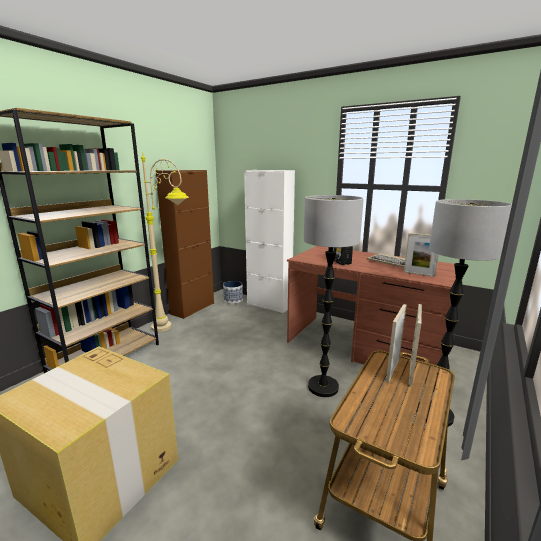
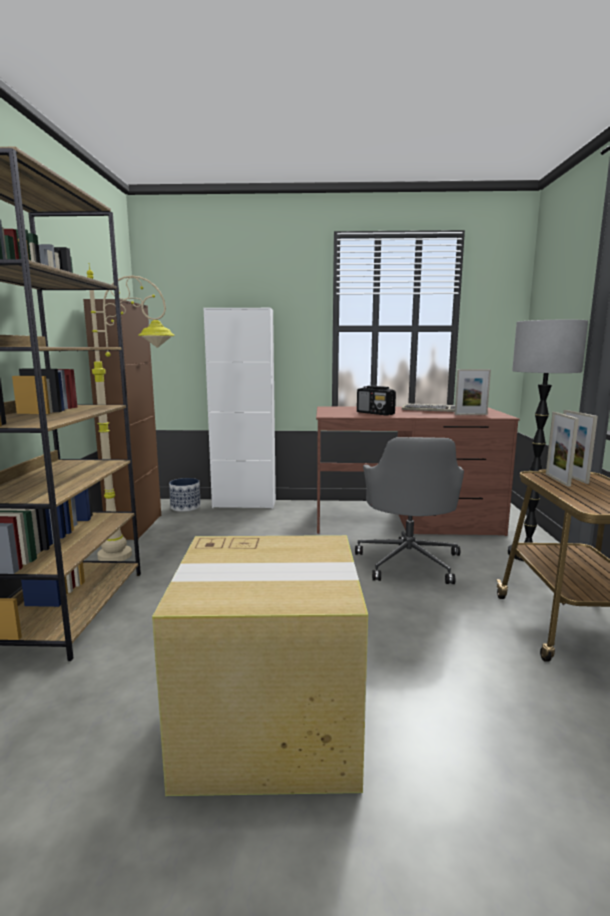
camera: 30 degrees left, 5 degrees down
(323, 387) = (409, 561): floor lamp -> grey office chair

